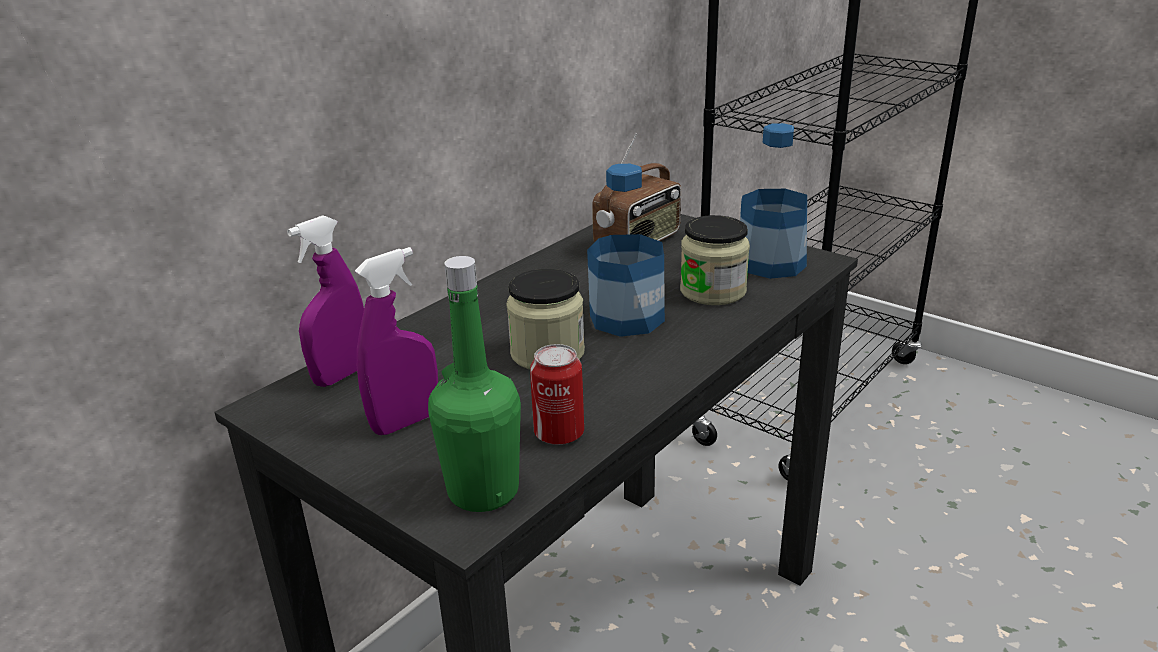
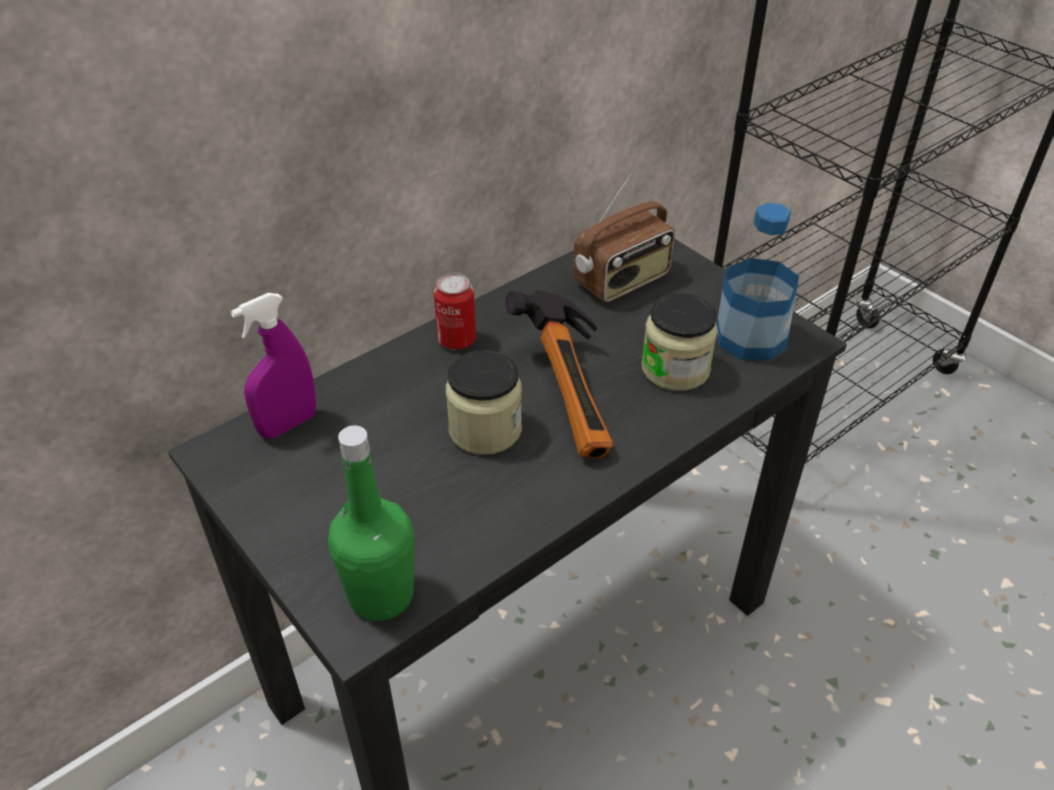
camera: 10 degrees right, 15 degrees up
(405, 422) = (332, 497): purple spray bottle -> none
(559, 434) = (467, 538): can -> can (456, 340)
(627, 318) = (576, 393): bottle -> hammer

